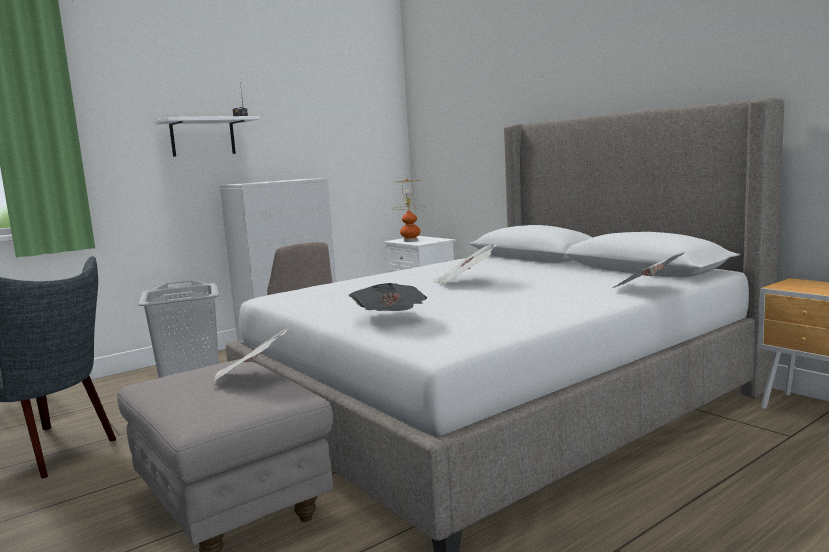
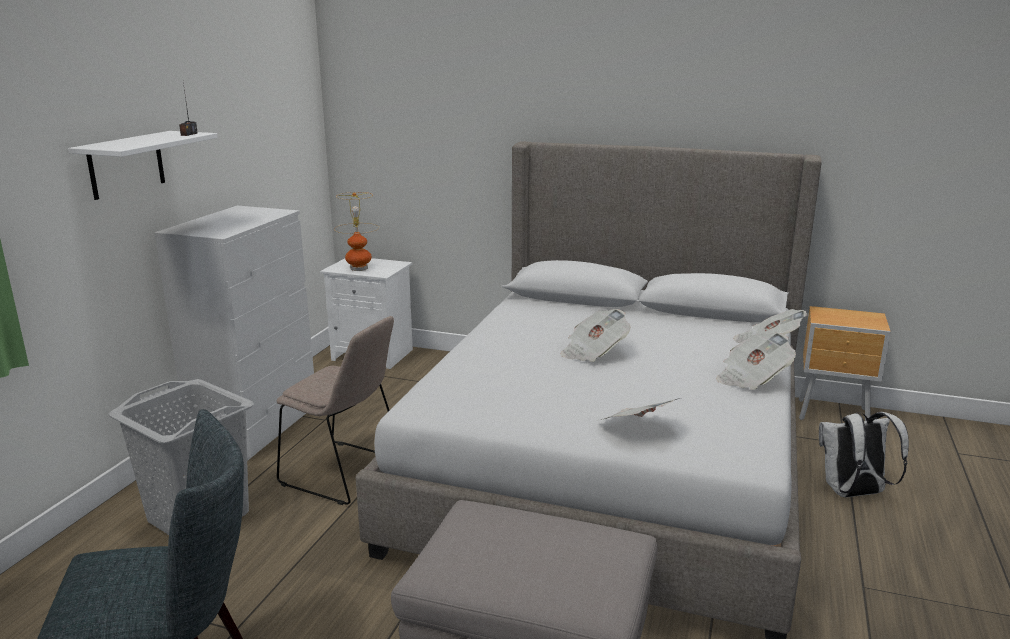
camera: 35 degrees left, 10 degrees up
(250, 377) = (543, 529): newspaper -> newspaper (751, 379)
(732, 476) = (853, 493): none -> white backpack

